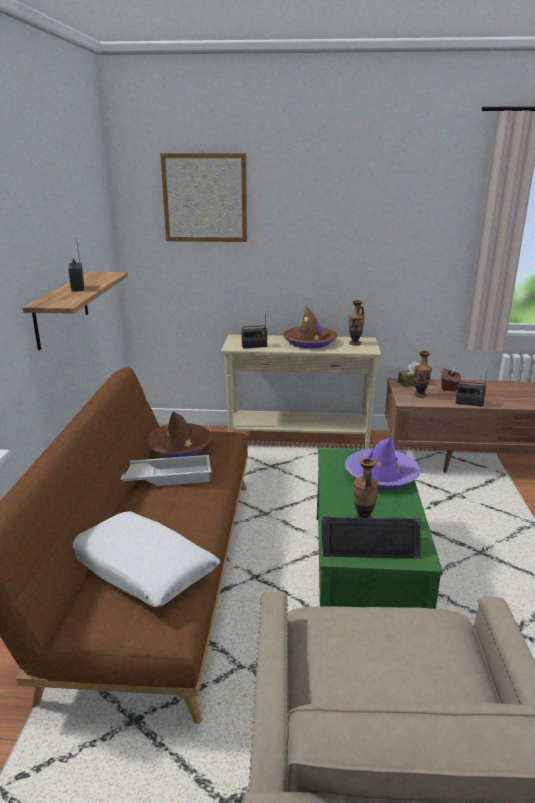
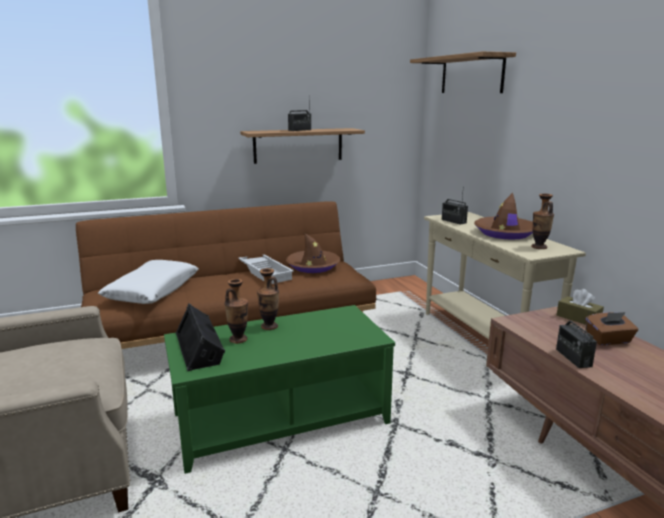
camera: 65 degrees right, 5 degrees down
(205, 197) = (471, 75): picture -> shelf
(381, 475) = (327, 336): purple hat -> none
(420, 395) = (545, 326): vase -> vase (269, 326)

